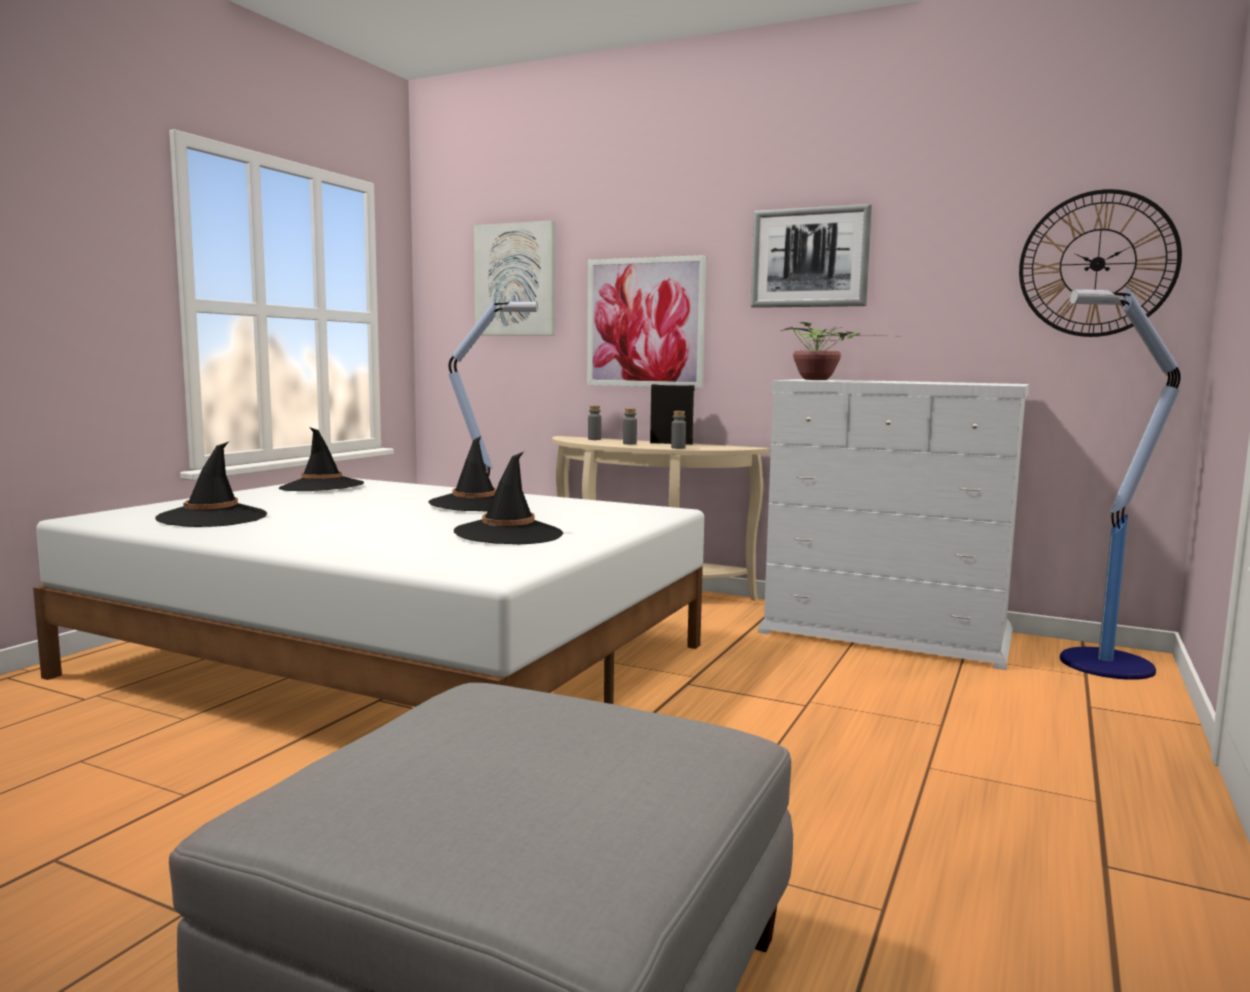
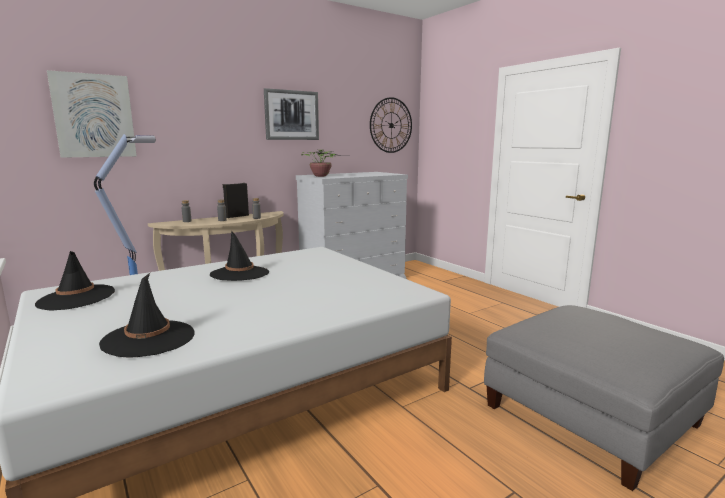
camera: 60 degrees left, 5 degrees up
(509, 534) = (334, 279): black hat -> none
(645, 322) = (204, 147): picture -> none
(1103, 664) = (415, 268): floor lamp -> none

